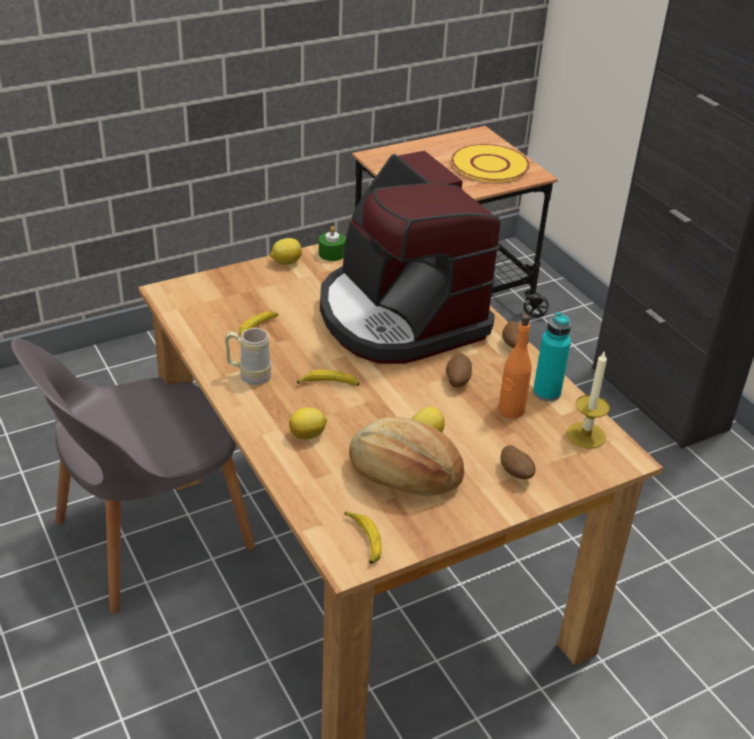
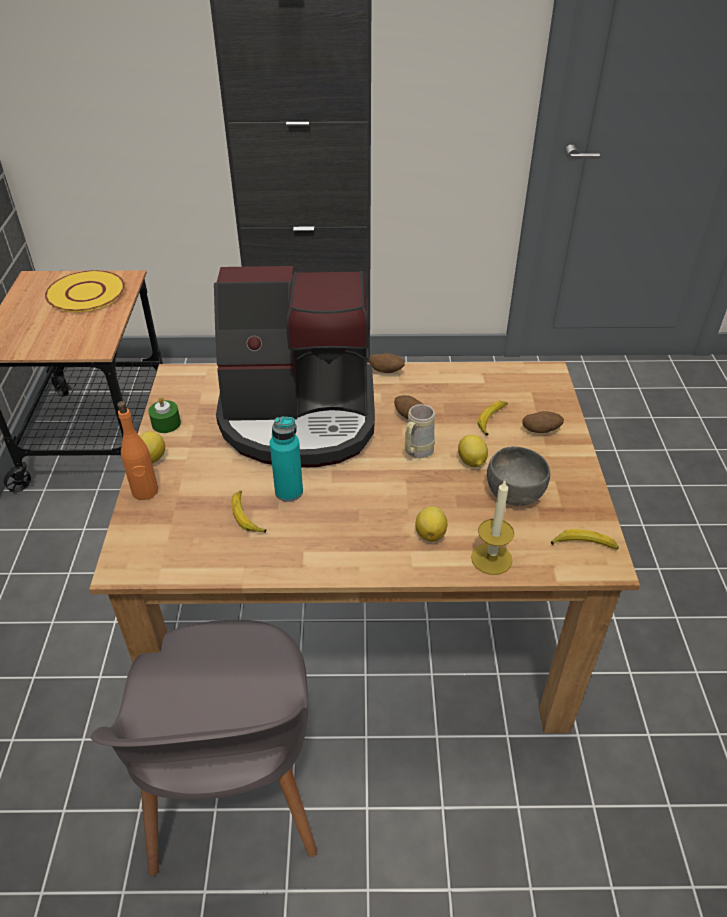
camera: 60 degrees left, 5 degrees up
(249, 376) = (317, 546): beige mug -> beige mug (416, 453)
(329, 384) = (366, 495): banana -> banana (492, 420)
(404, 475) = (514, 492): bread -> grey bowl
(511, 410) = (465, 404): orange bottle -> orange bottle (145, 491)
(546, 392) = (454, 378): turquoise bottle -> turquoise bottle (289, 492)
(586, 435) = (514, 380): candle -> candle (491, 558)

